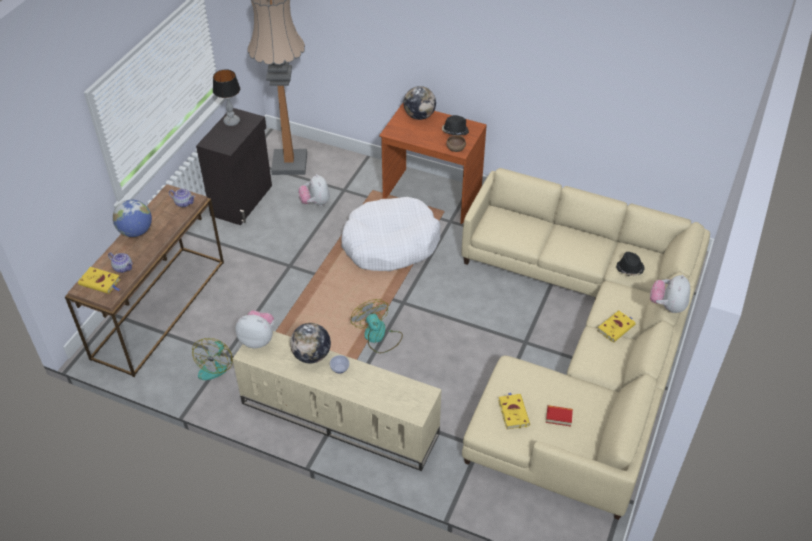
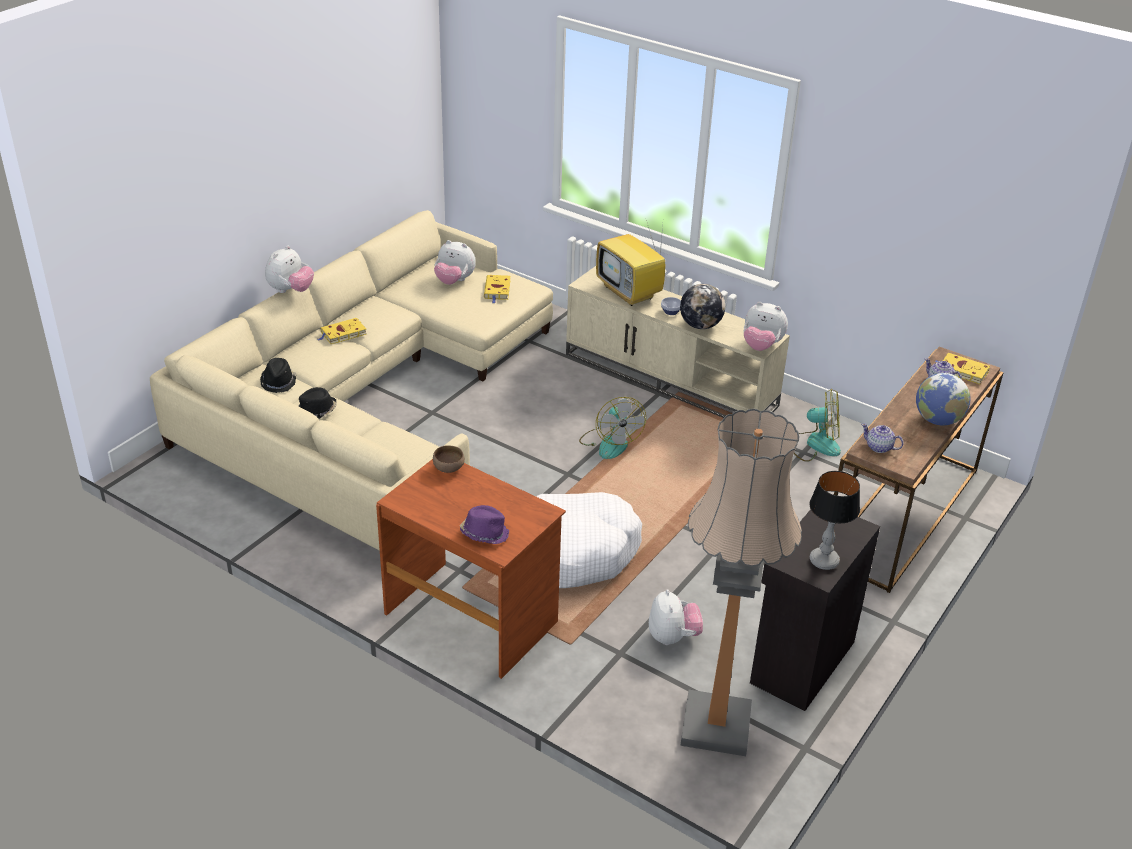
camera: 170 degrees left, 10 degrees down
(215, 365) = (814, 444): fan -> fan turned 75 degrees clockwise
(381, 388) = (630, 293): none -> television
(419, 116) = (484, 533): globe -> purple hat
(454, 131) = (436, 497): black hat -> black hat (317, 411)
(558, 417) = (454, 281): book -> plush toy

